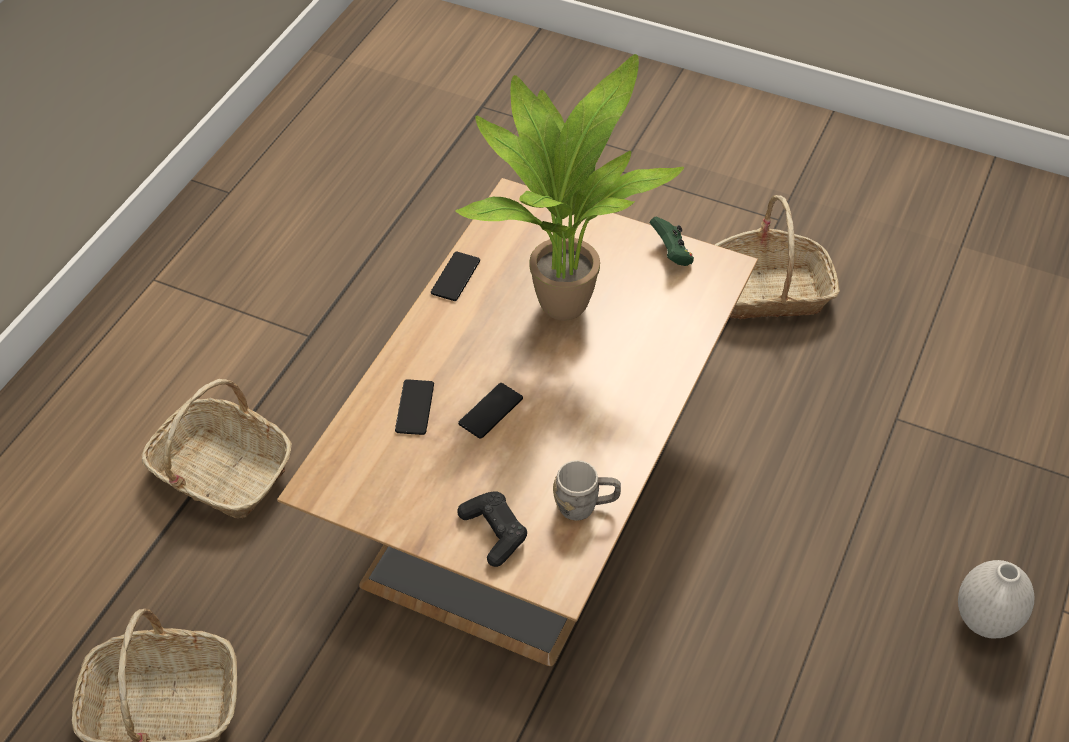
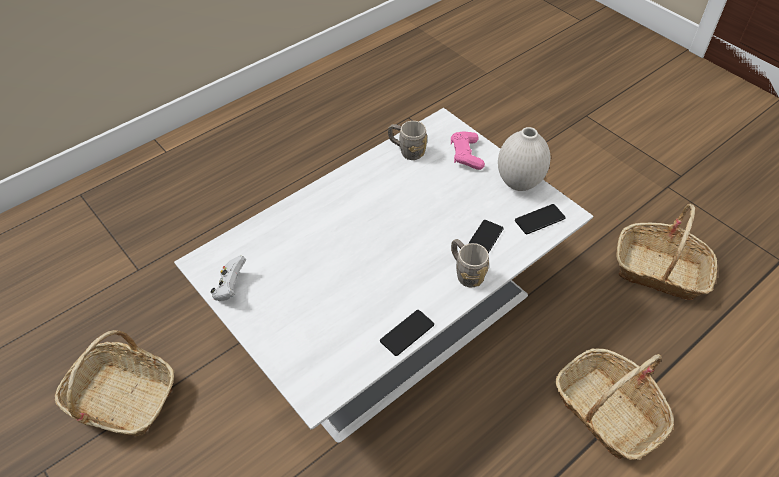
camera: 155 degrees left, 0 degrees up
(420, 360) = (466, 273): none -> grey mug
(490, 411) = (433, 220): phone -> phone (539, 219)
(494, 533) = (466, 155): black game controller -> pink game controller
(534, 480) = (388, 319): brown coffee table -> white coffee table
(559, 301) = (340, 281): potted plant -> none
(671, 254) = (230, 288): green game controller -> white game controller
(984, 623) = (207, 160): white vase -> white vase (519, 183)

